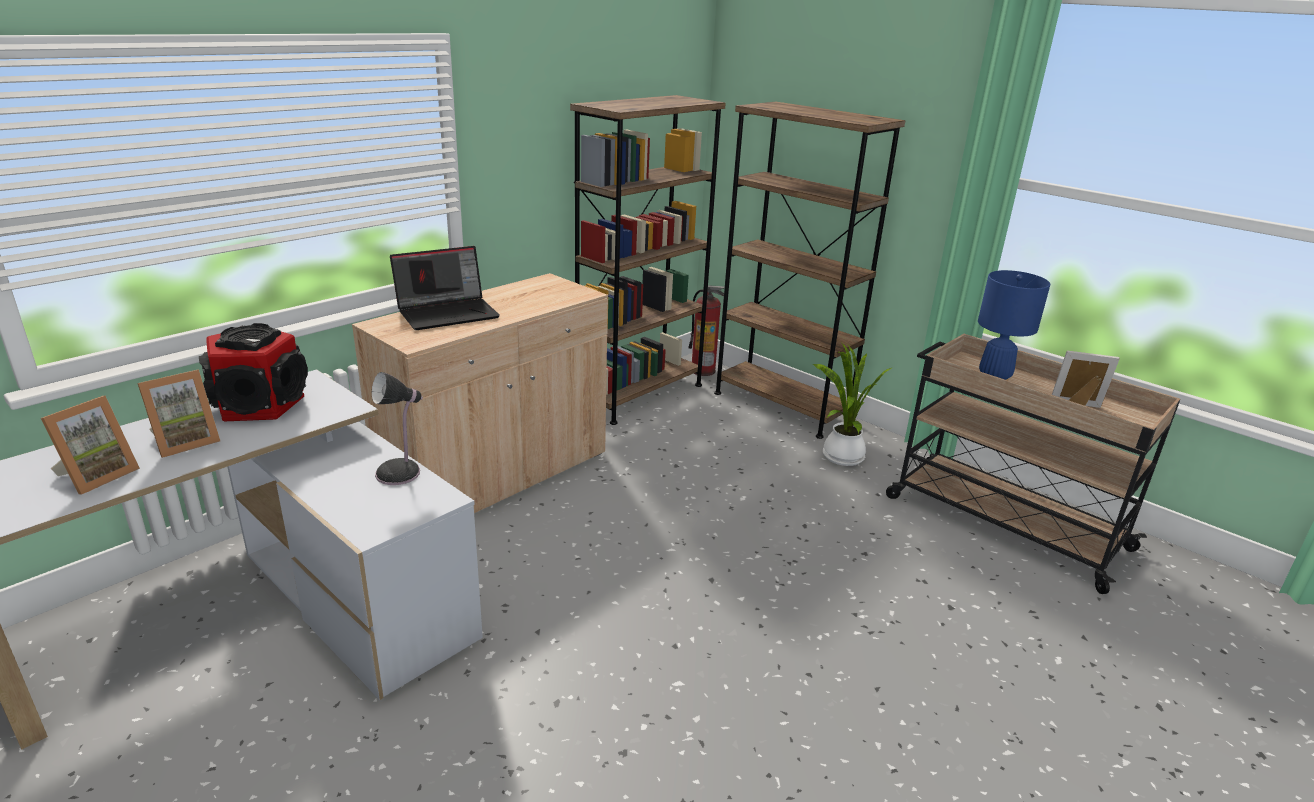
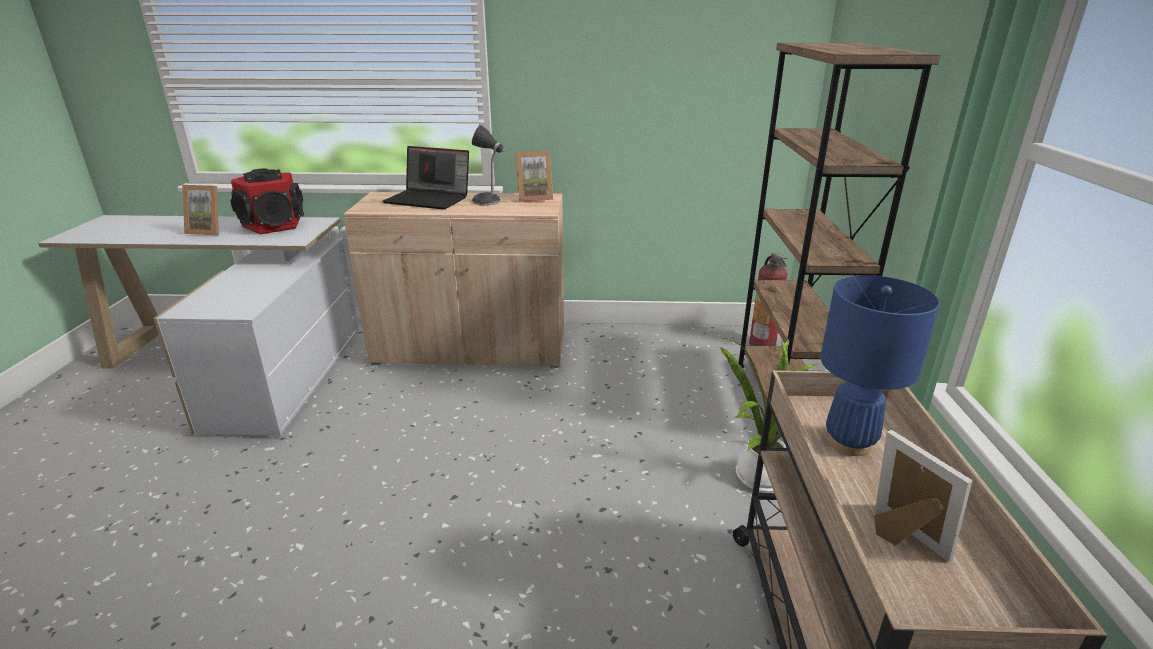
camera: 50 degrees right, 0 degrees up
(97, 476) = (154, 233): picture frame -> picture frame (534, 197)
(401, 472) = (266, 289): table lamp -> table lamp (488, 201)
(639, 394) = (669, 339): brown bookcase -> none

